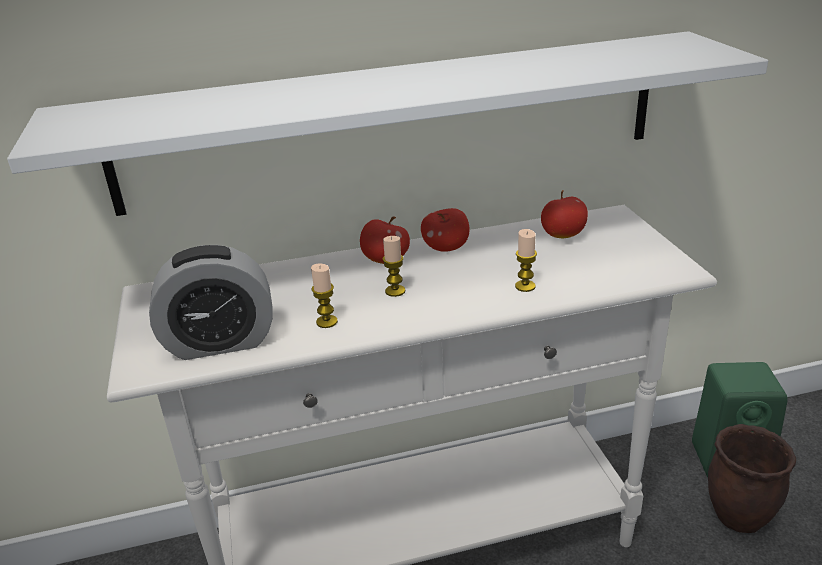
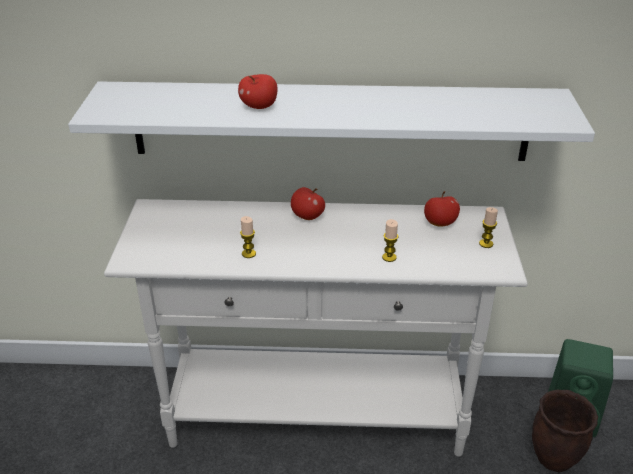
camera: 15 degrees right, 5 degrees up
(220, 342) = (179, 253): alarm clock -> none
(395, 291) = (302, 241): candle -> candle (486, 244)
(446, 248) = (353, 215): apple -> apple (259, 106)

